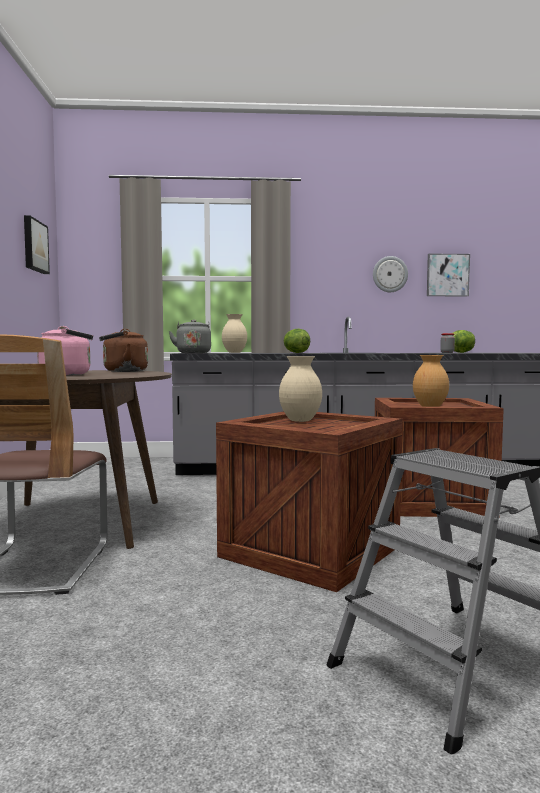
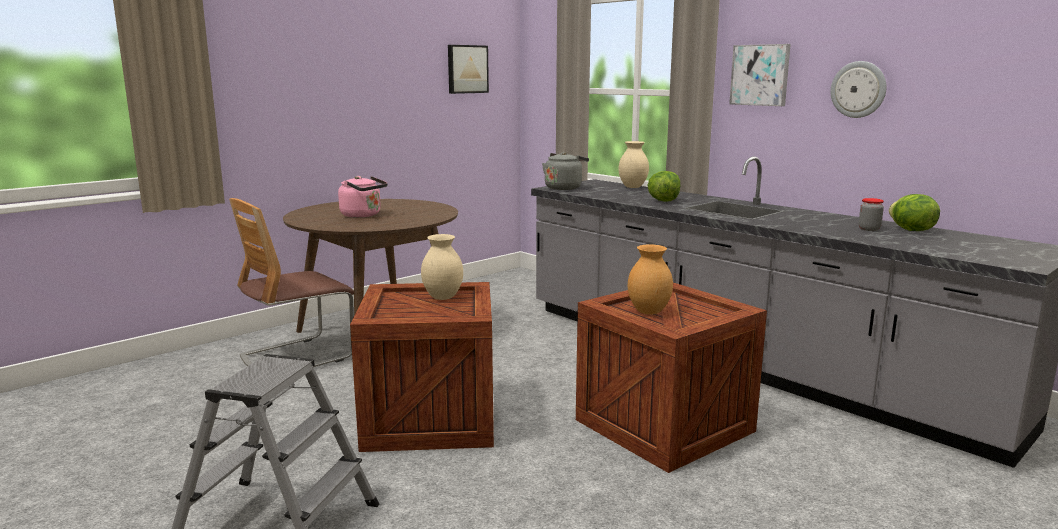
camera: 50 degrees right, 10 degrees up
(122, 371) = (429, 212): brown kettle -> none
(447, 275) = (958, 92): picture -> picture (760, 75)

